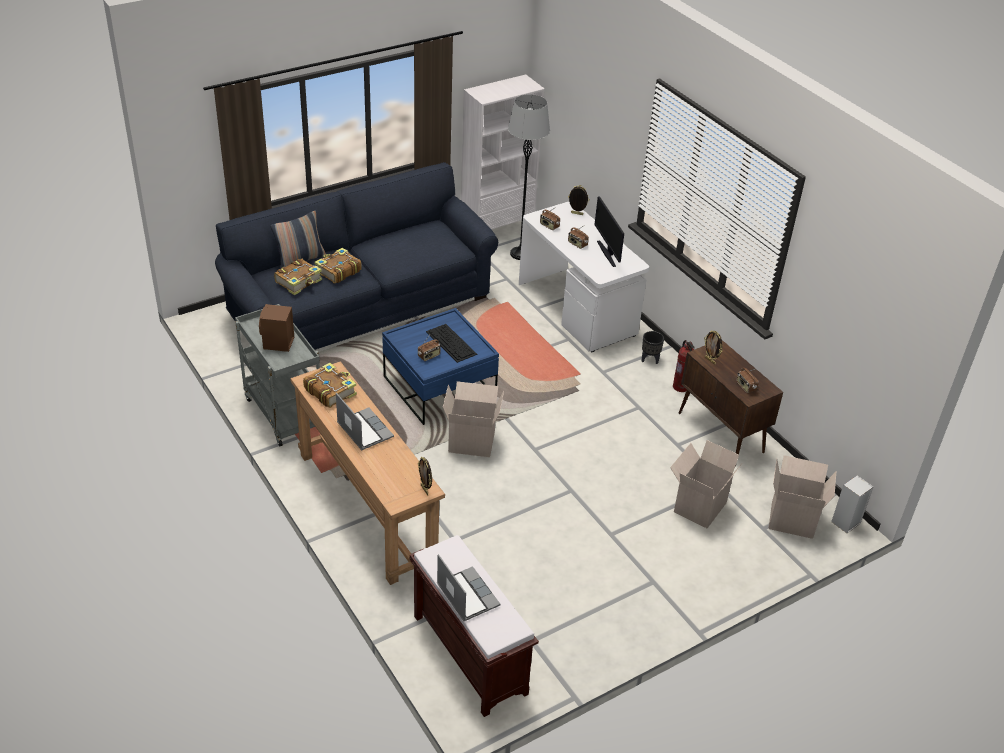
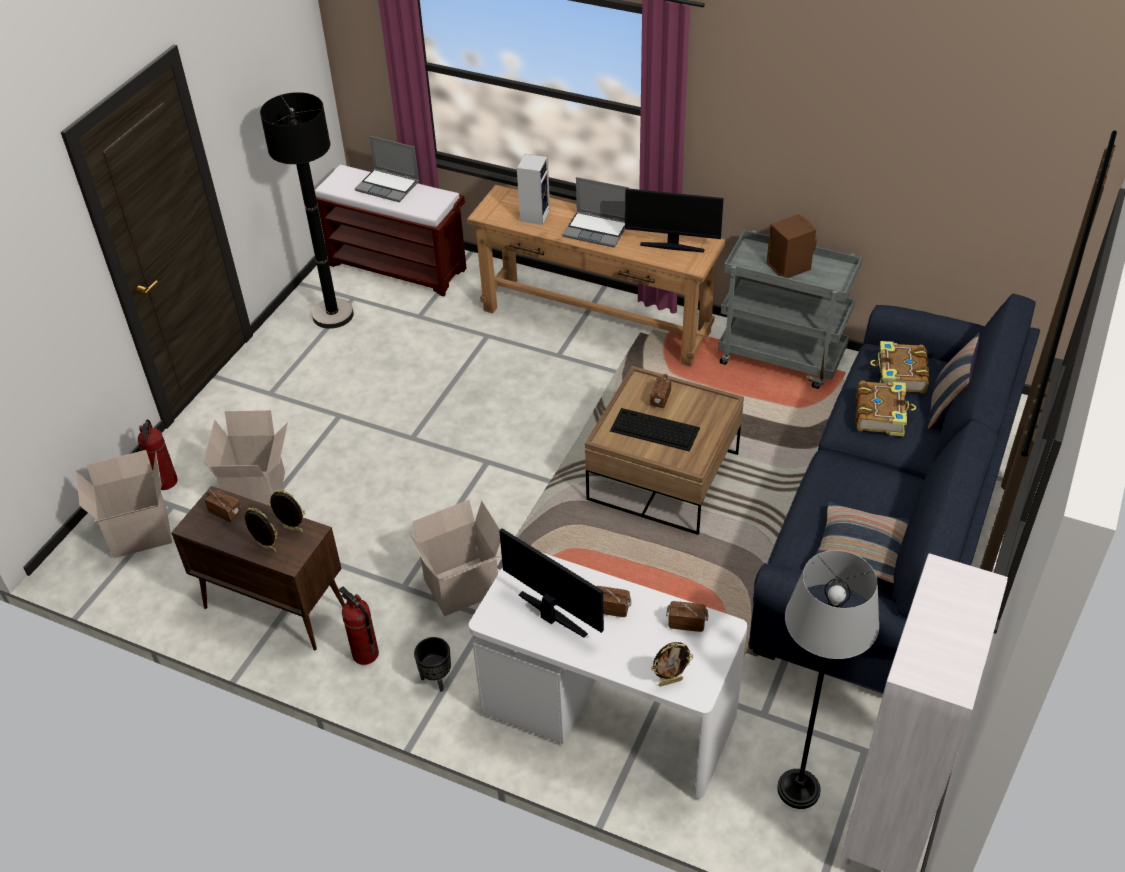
camera: 150 degrees right, 5 degrees up
(330, 391) = (672, 246): book -> monitor
(425, 490) = (487, 213): picture frame -> picture frame (266, 548)
(430, 233) = (859, 550): none -> pillow
(439, 387) = (663, 477): blue coffee table -> brown coffee table
(472, 441) = (561, 434): cardboard box -> cardboard box (461, 588)
(560, 631) = (333, 315): none -> black floor lamp
(762, 548) = (166, 482): none -> fire extinguisher
(845, 523) = (71, 562): speaker -> speaker (534, 214)

